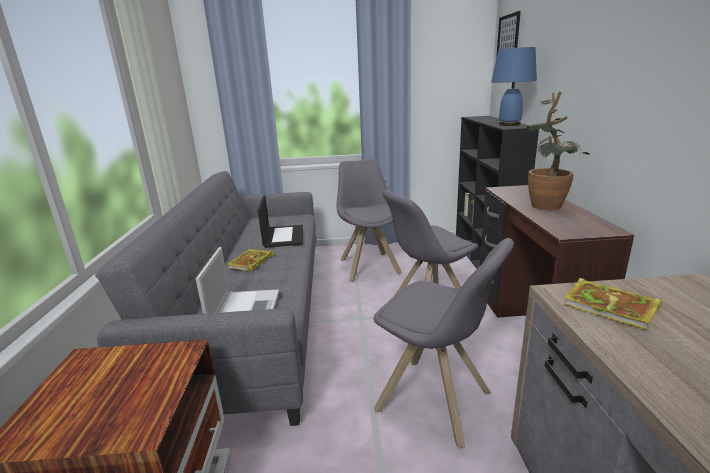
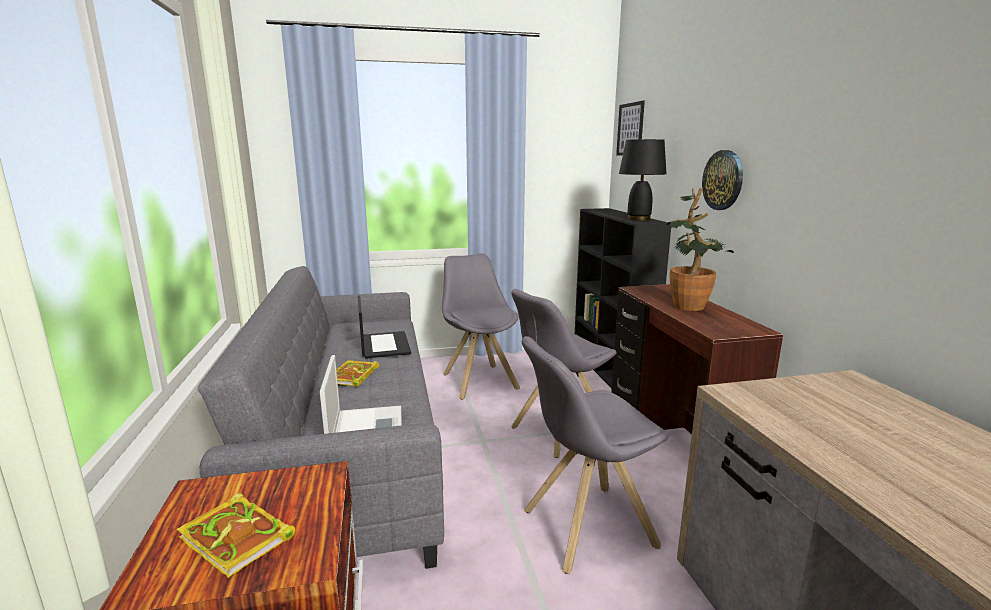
camera: 10 degrees left, 5 degrees down
(434, 400) = (587, 527): grey chair -> grey chair turned 135 degrees clockwise
(509, 124) = (639, 219): blue table lamp -> black table lamp
(587, 83) = (723, 180): none -> wall clock
(612, 307) = (781, 403): book -> book (239, 538)

